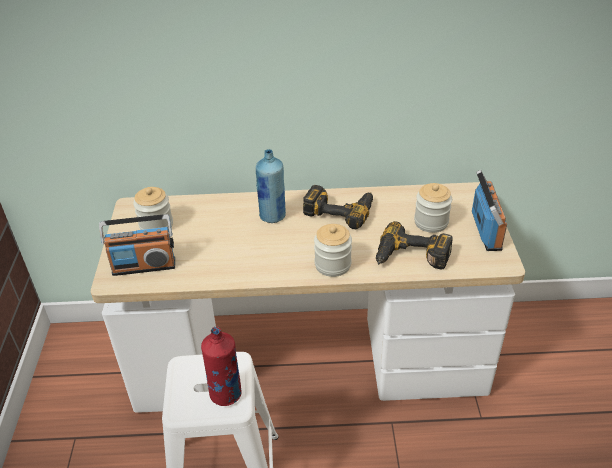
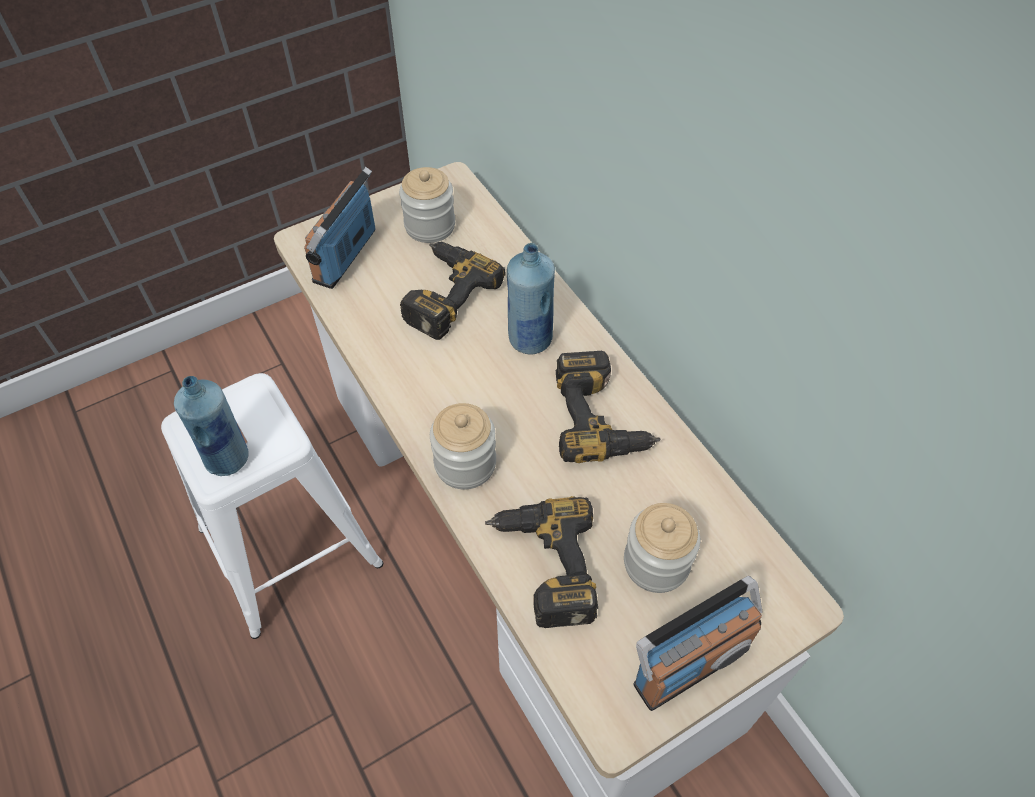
camera: 60 degrees right, 15 degrees up
(144, 266) = (346, 256): radio -> radio turned 60 degrees clockwise
(212, 236) = (442, 293): none -> power drill
(226, 394) = (228, 458): red bottle -> blue bottle

